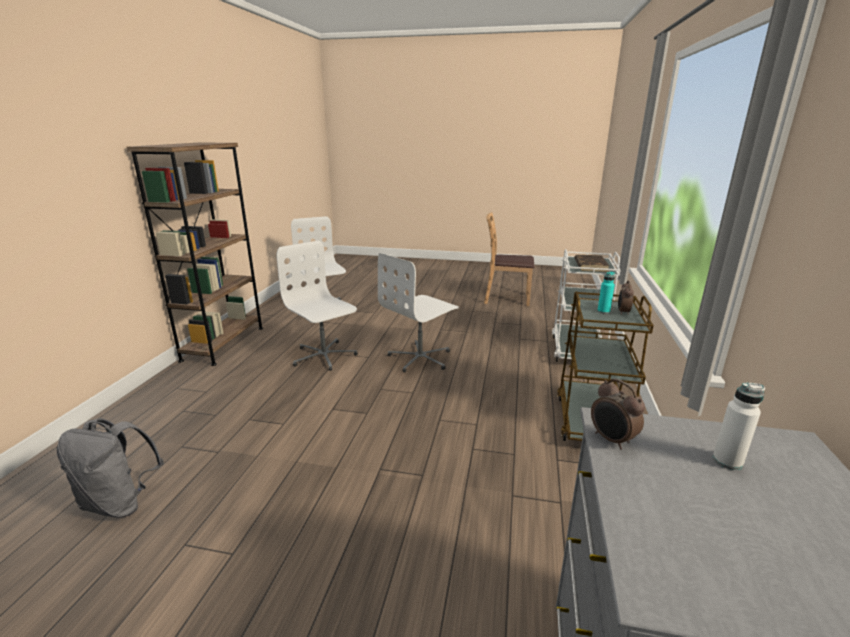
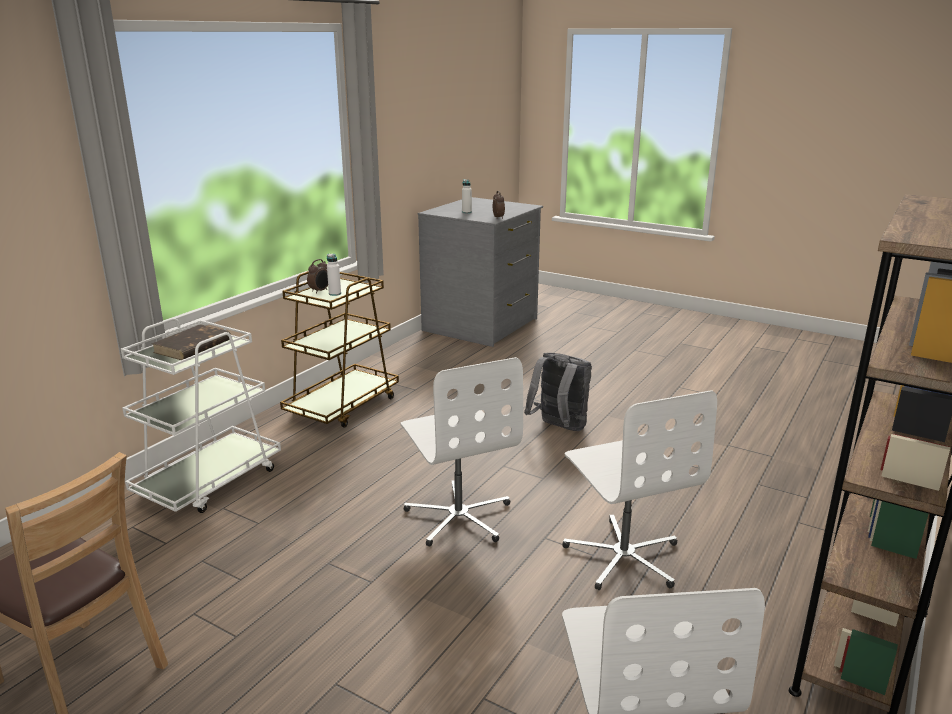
camera: 160 degrees left, 0 degrees up
(121, 502) = (789, 423): grey backpack -> grey backpack (558, 428)
(420, 358) = (459, 516): white office chair -> white office chair turned 90 degrees clockwise
(603, 311) = (335, 294): turquoise bottle -> white bottle

